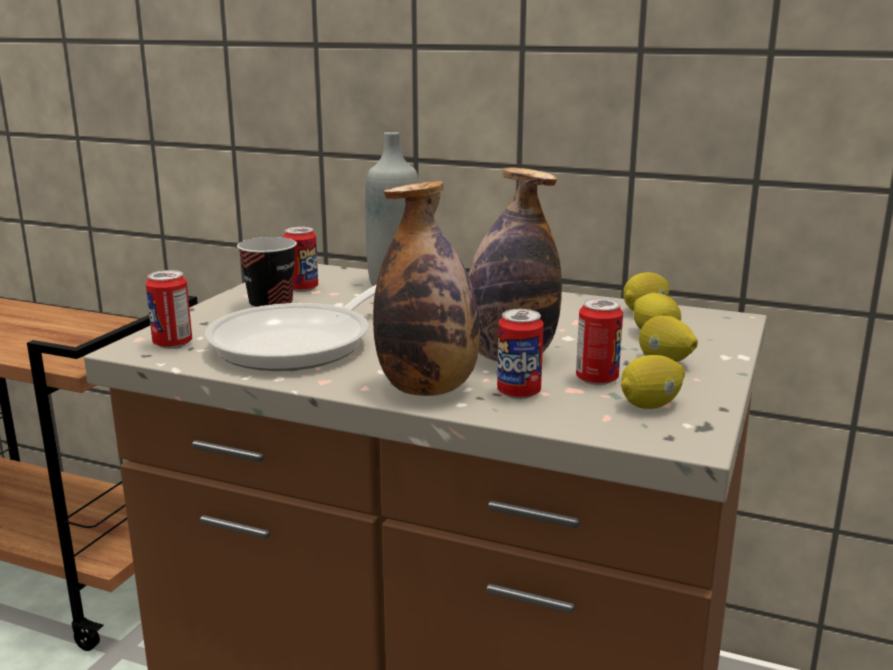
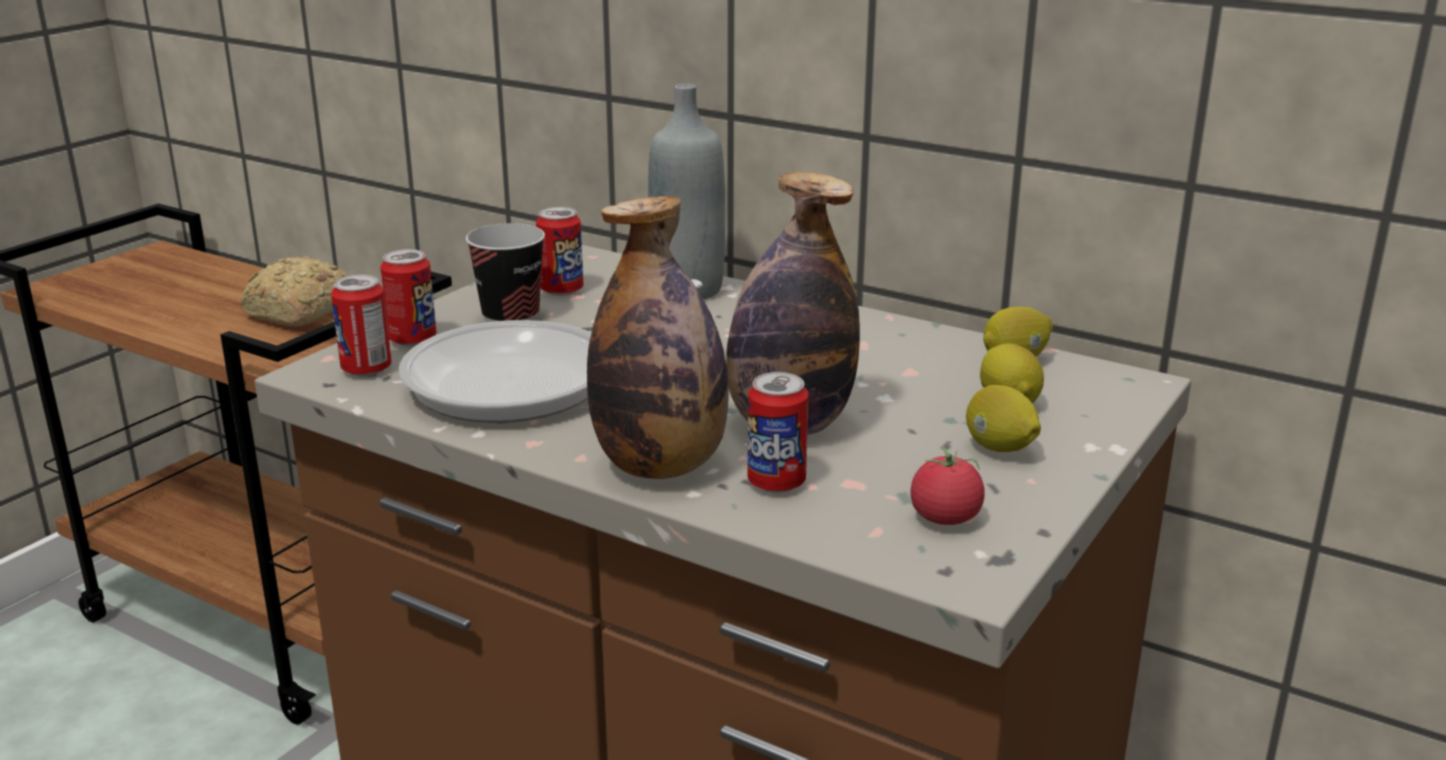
camera: 10 degrees right, 5 degrees up
(77, 331) = (298, 313): none -> bread
(597, 379) = (891, 470): can -> can (413, 340)
(651, 405) = (945, 518): lemon -> tomato

